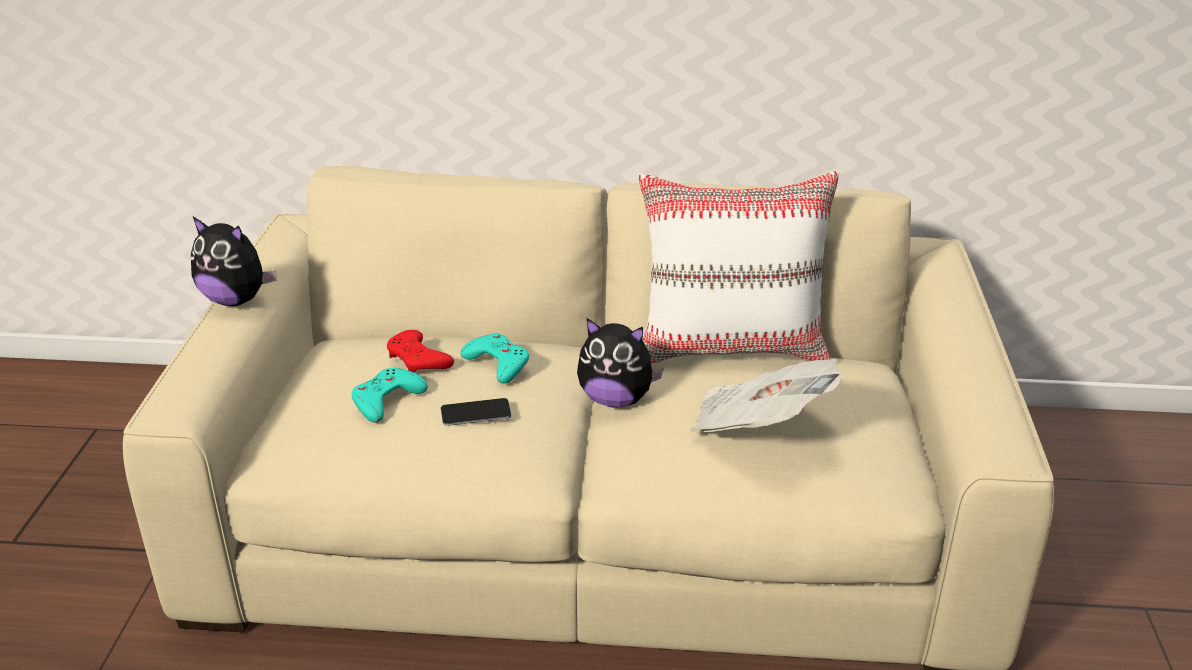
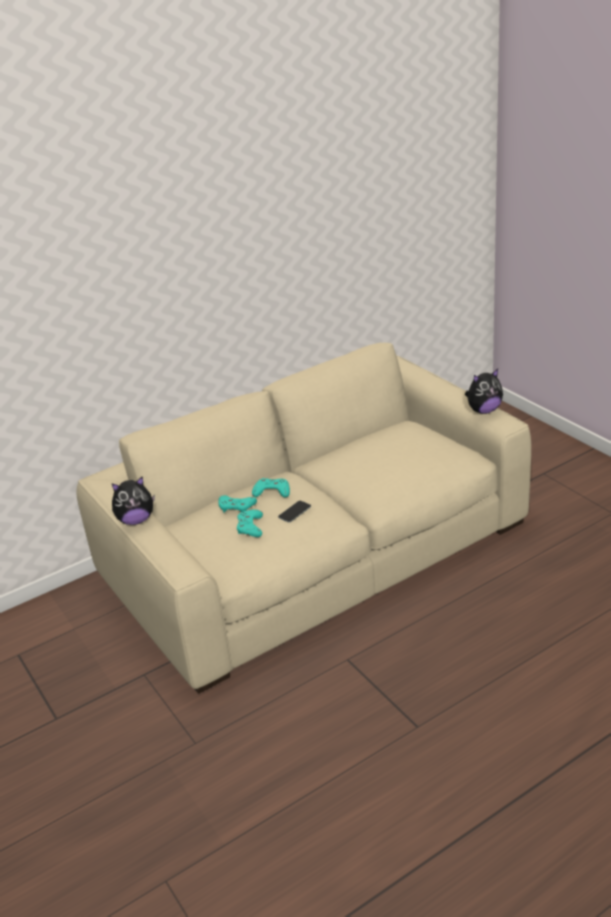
camera: 35 degrees left, 0 degrees up
(418, 359) = (236, 507): red game controller -> turquoise game controller
(616, 399) = (335, 481): plush toy -> plush toy (483, 410)
(731, 346) = (352, 439): white pillow -> none
(759, 427) = (406, 461): newspaper -> none

